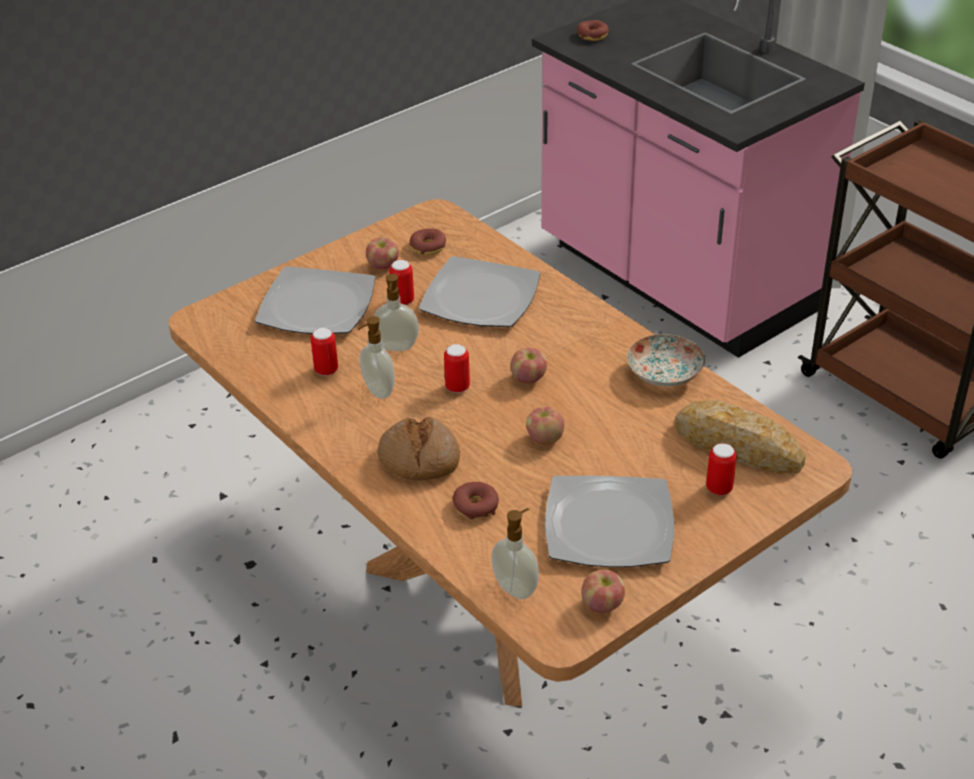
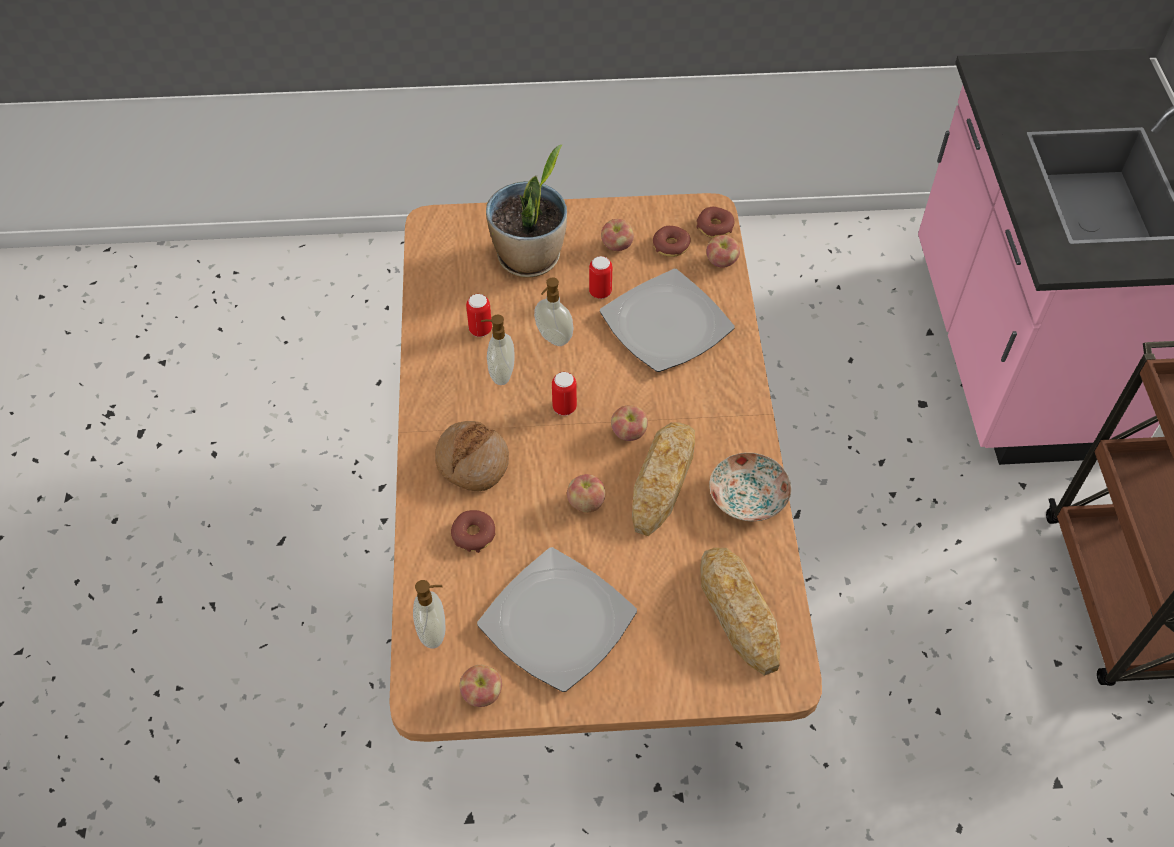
camera: 35 degrees right, 15 degrees up
(316, 305) = (529, 258): plate -> potted plant
(480, 240) = (721, 262): none -> apple
(589, 395) = (662, 481): none -> bread
(592, 35) = (1020, 79): donut -> donut (715, 227)
(719, 488) = (680, 645): can -> none

